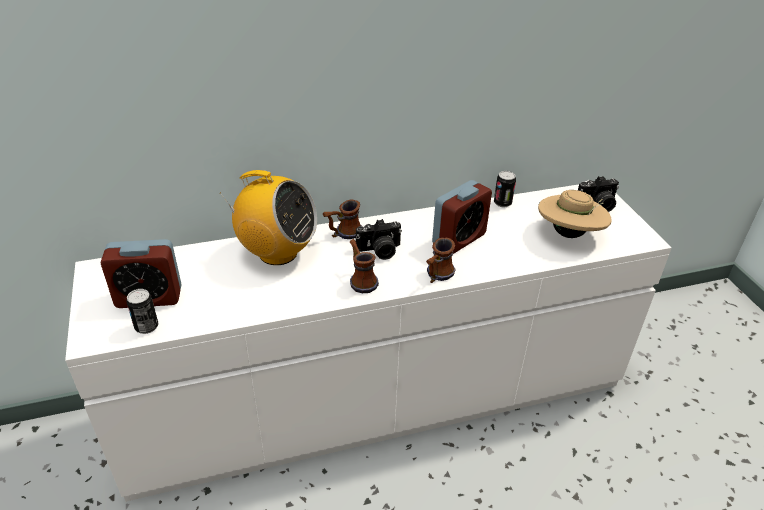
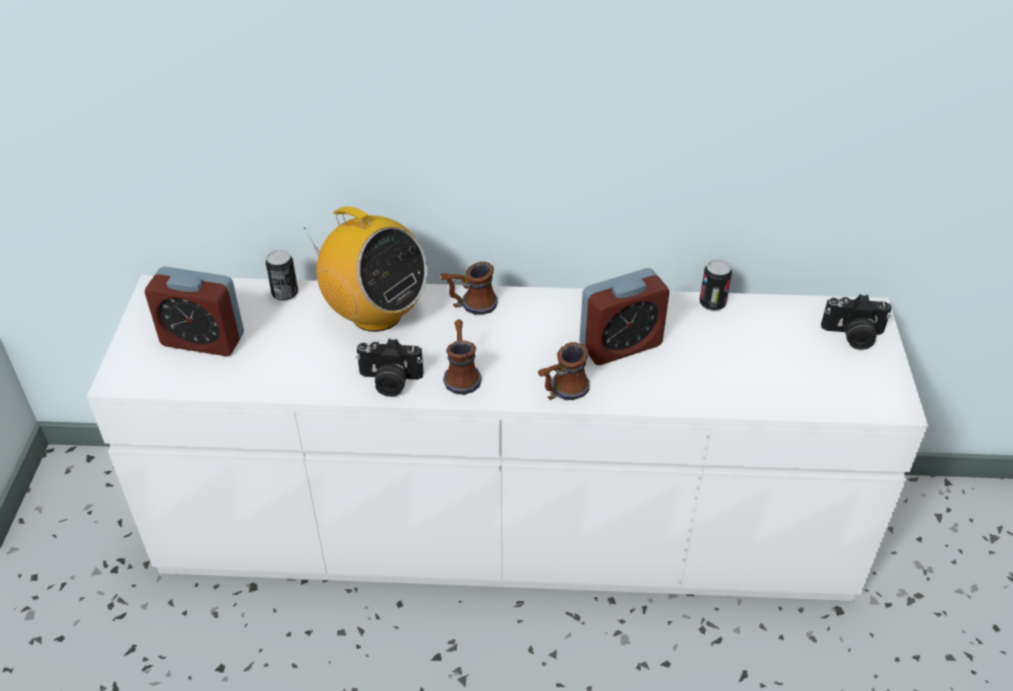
camera: 20 degrees right, 5 degrees up
(146, 327) = (186, 377): can -> can (285, 294)
(379, 251) = (505, 339): camera -> camera (389, 381)
(569, 234) = (782, 371): beige hat -> none

